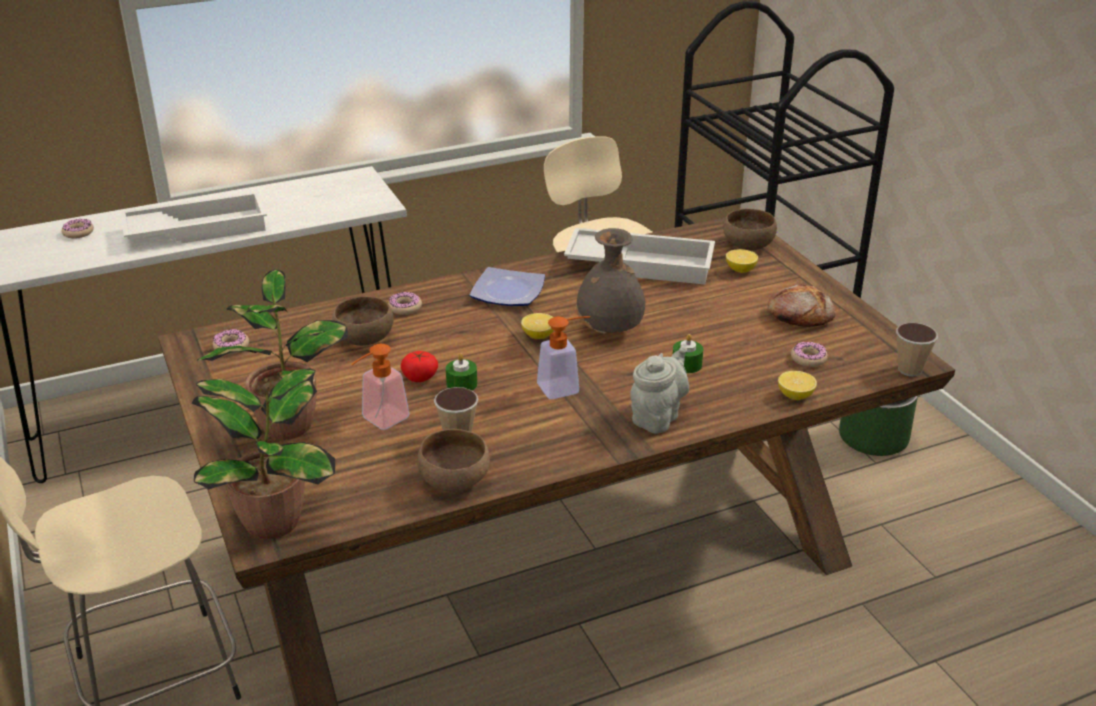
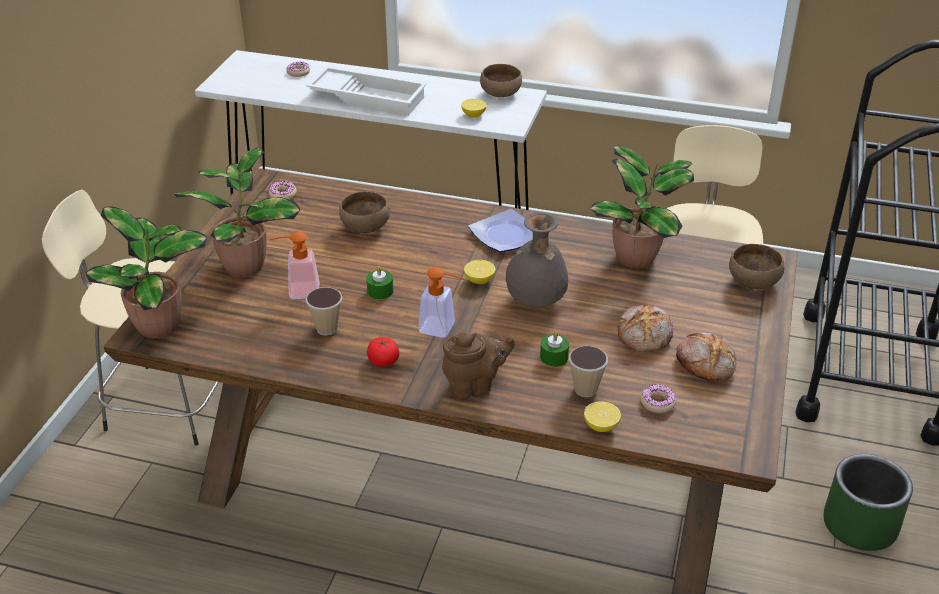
camera: 40 degrees right, 5 degrees up
(405, 308) = (420, 215): donut -> none
(420, 377) = (362, 272): tomato -> tomato (383, 361)
(456, 481) = (286, 358): brown bowl -> brown bowl (501, 94)
(641, 264) = (638, 258): white tray -> potted plant
(657, 417) = (474, 386): grey teapot -> brown teapot
(730, 316) = (645, 335): none -> bread
(740, 270) = (714, 300): lemon -> lemon (473, 115)
(909, 370) = (732, 457): cup -> cup (585, 389)

